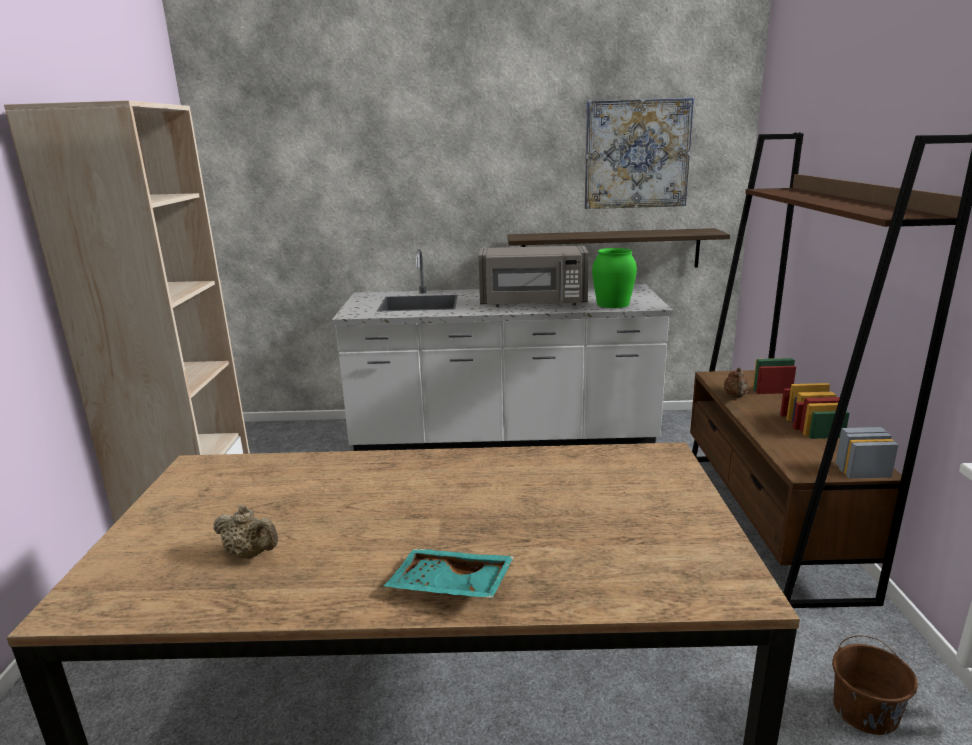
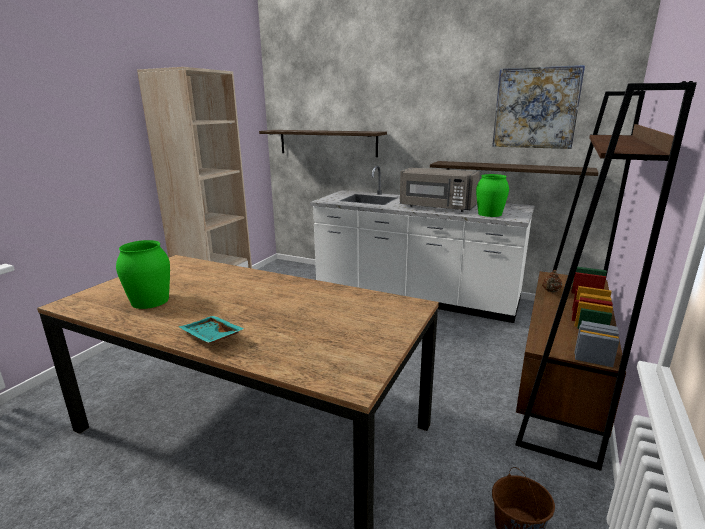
camera: 25 degrees right, 0 degrees up
(250, 554) = (150, 301): beige teapot -> green vase
(320, 218) = (327, 143): none -> shelf

